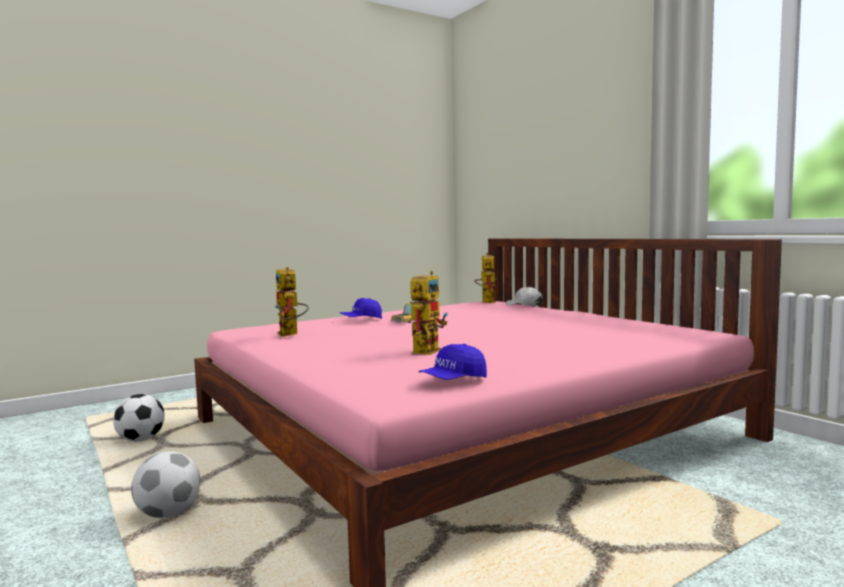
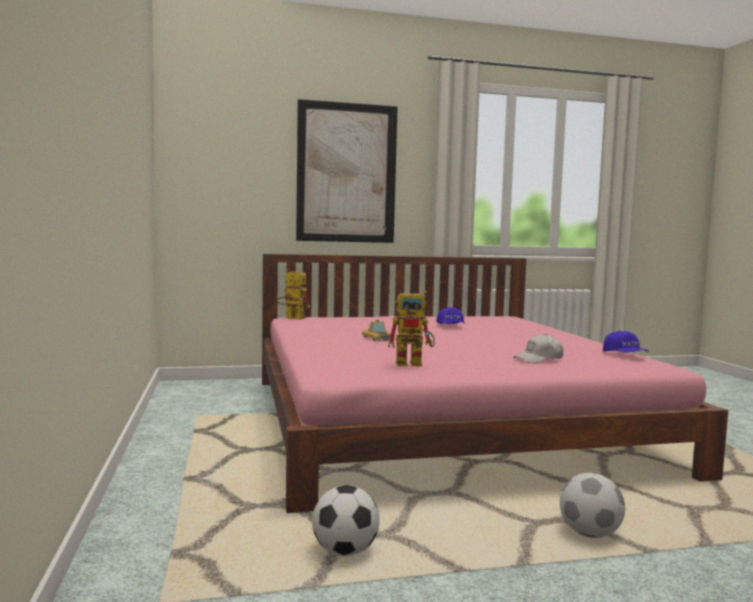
camera: 70 degrees left, 0 degrees up
(361, 320) = (346, 345): blue cap -> blue cap (451, 326)
(427, 349) = (518, 349): toy robot -> none
(524, 305) = (336, 317): white cap -> white cap (539, 359)
(575, 144) = (346, 173): none -> picture

